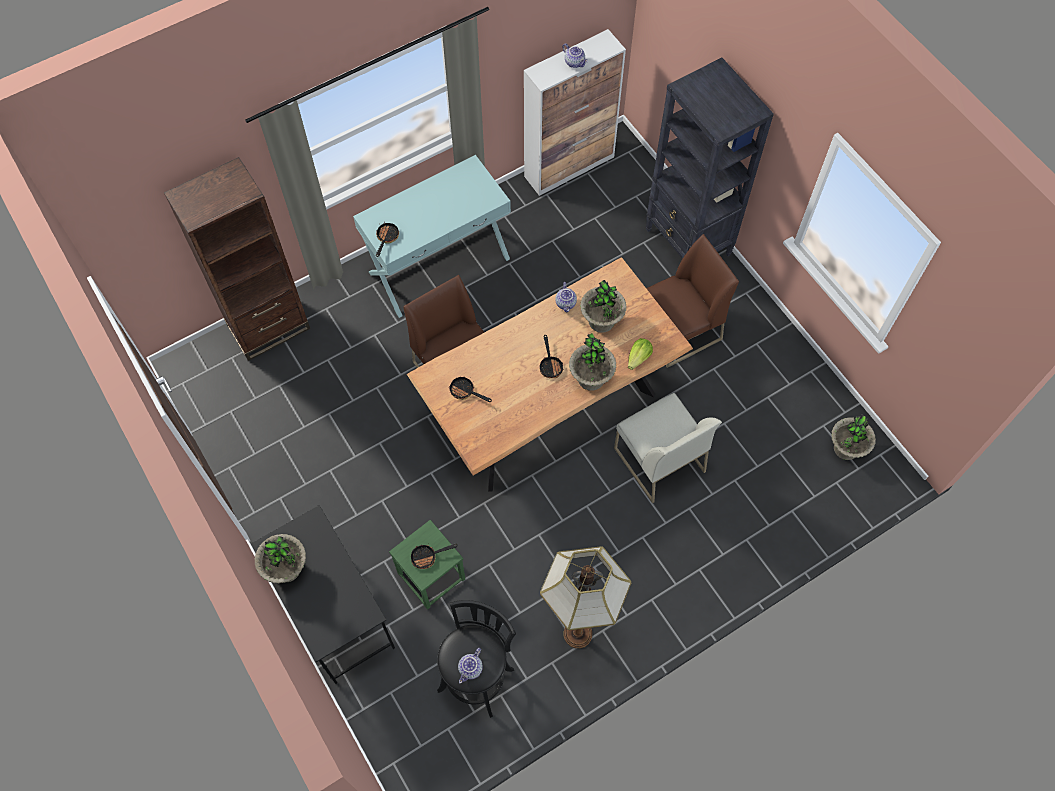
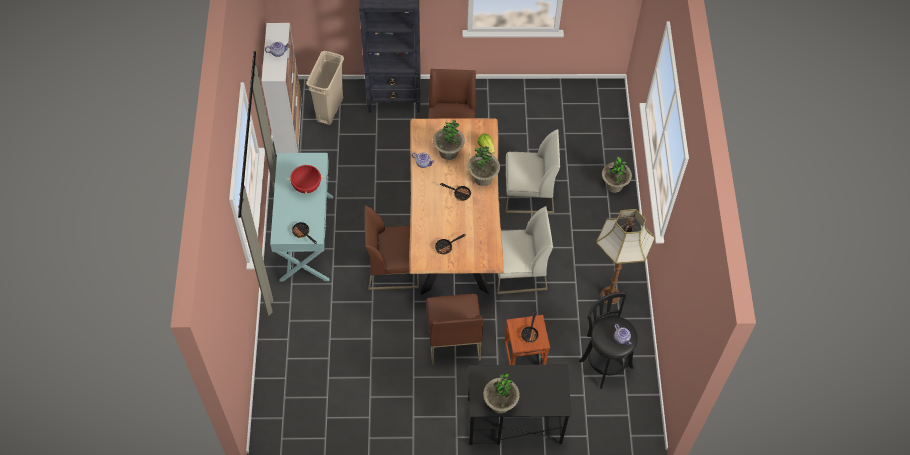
camera: 60 degrees left, 5 degrees down
(269, 327) = (277, 362): brown bookcase -> none
(405, 484) = (453, 338): none -> brown chair
(432, 575) = (524, 354): green stool -> brown stool
(450, 207) = (307, 186): none -> red cooking pot
(540, 508) = (518, 272): none -> white chair
(620, 191) = (330, 110): none -> beige trash can
(846, 448) = (583, 101): potted plant -> potted plant (614, 185)

